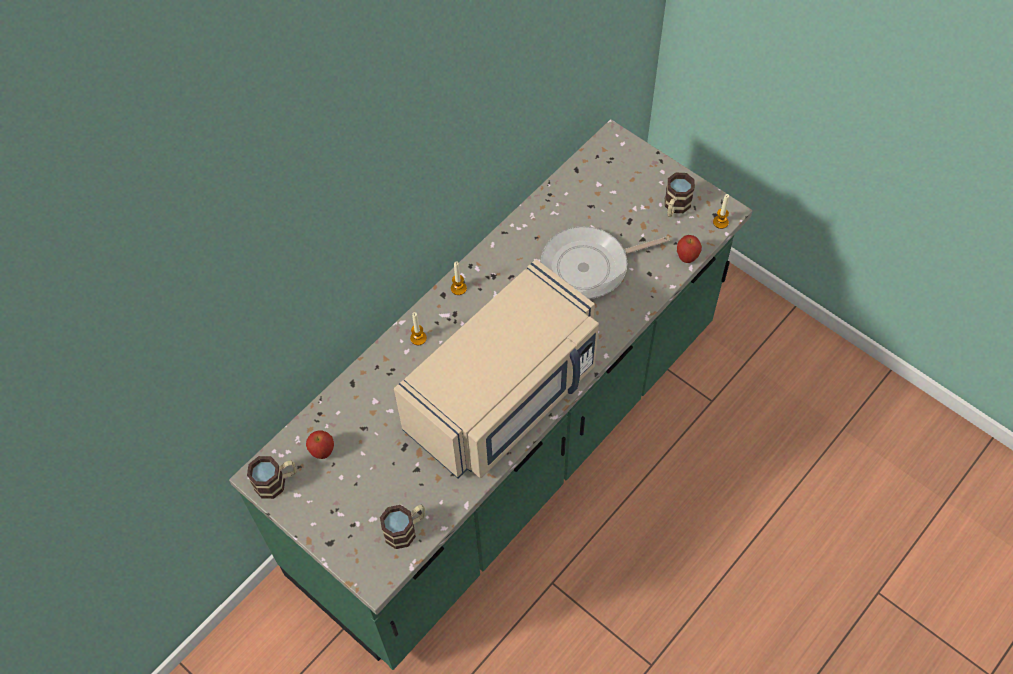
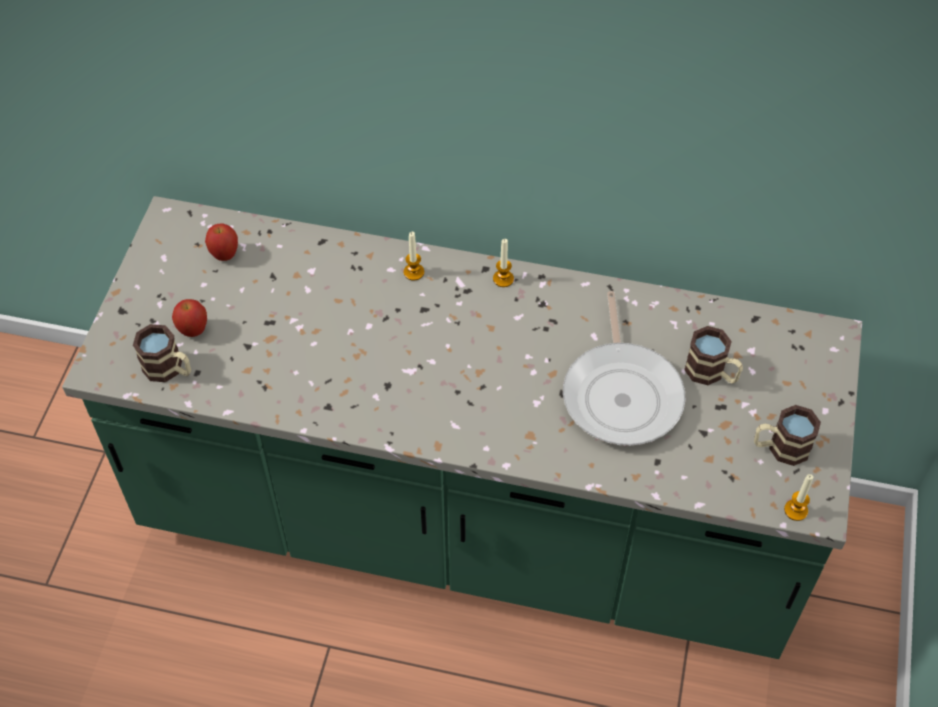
camera: 60 degrees right, 5 degrees down
(276, 482) = (170, 234): mug -> mug (711, 373)
(504, 397) = (386, 387): beige microwave -> none
(589, 267) = (622, 393): frying pan -> frying pan turned 135 degrees counterclockwise
(687, 257) = (711, 494): apple -> apple (193, 330)

